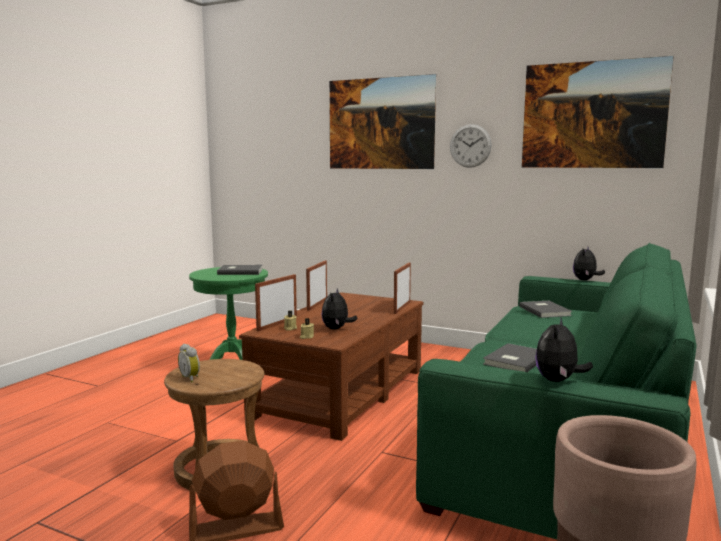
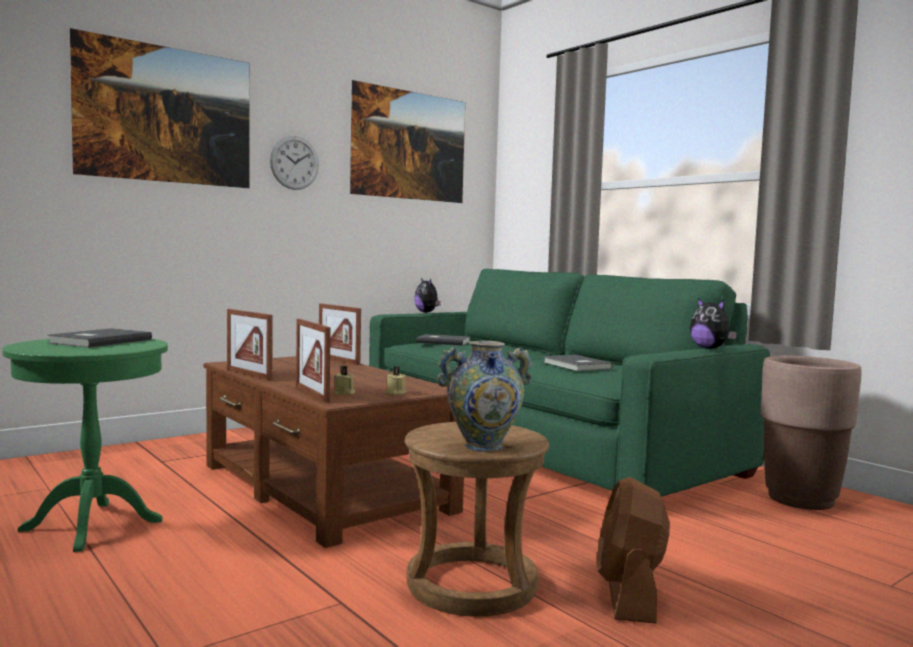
camera: 65 degrees left, 5 degrees down
(191, 378) = (483, 446): alarm clock -> vase
(337, 329) = (382, 383): plush toy -> none

